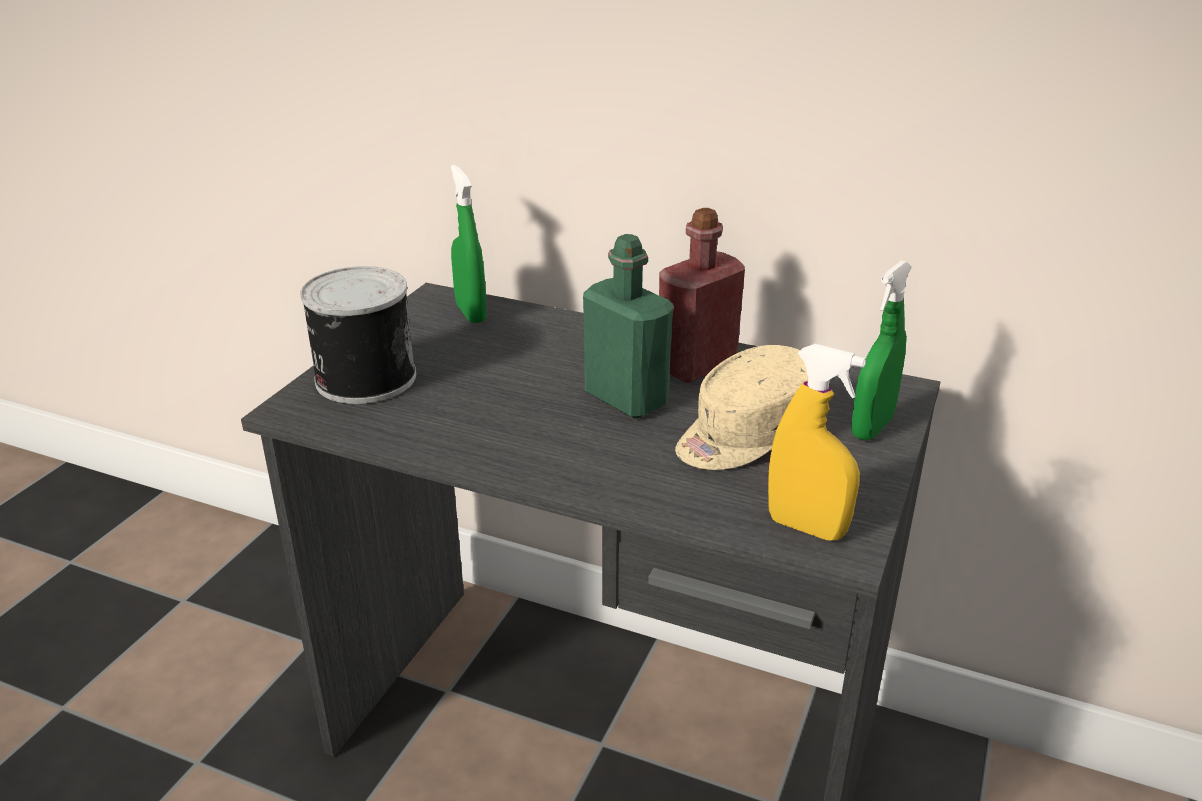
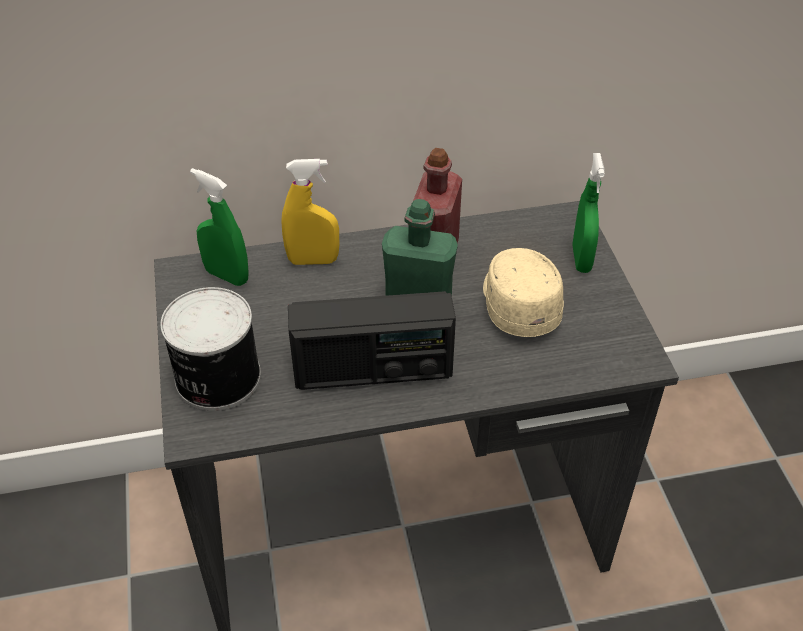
camera: 35 degrees left, 15 degrees up
(513, 430) = (373, 370): none -> radio
(744, 436) = (518, 302): beige cap -> beige cap turned 150 degrees clockwise
(806, 527) = (612, 356): yellow spray bottle -> yellow spray bottle (313, 260)

